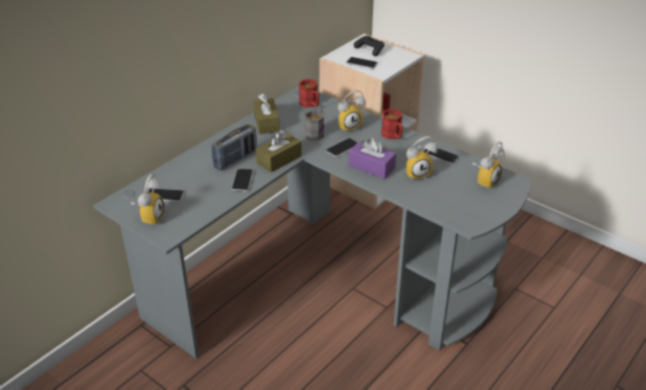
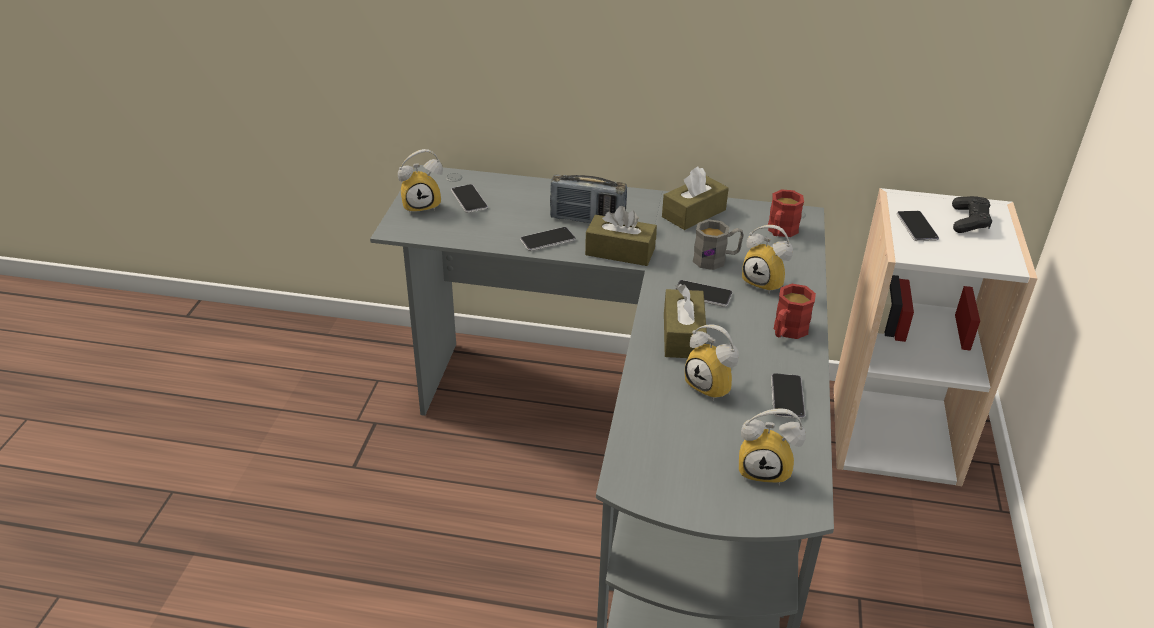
camera: 60 degrees right, 0 degrees up
(371, 167) = (683, 335): purple tissue box -> brown tissue box

